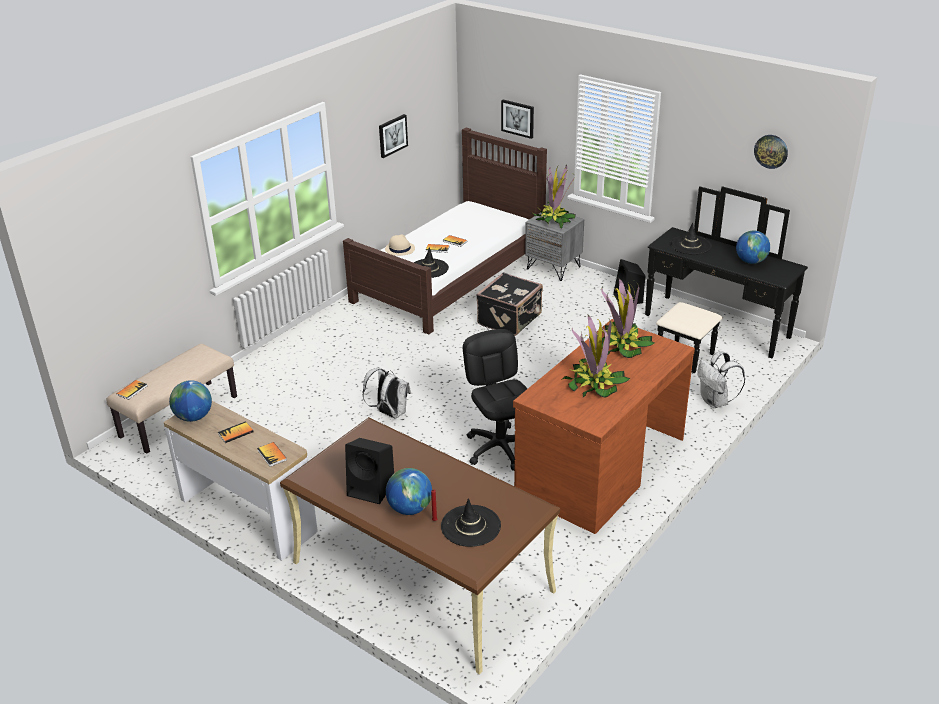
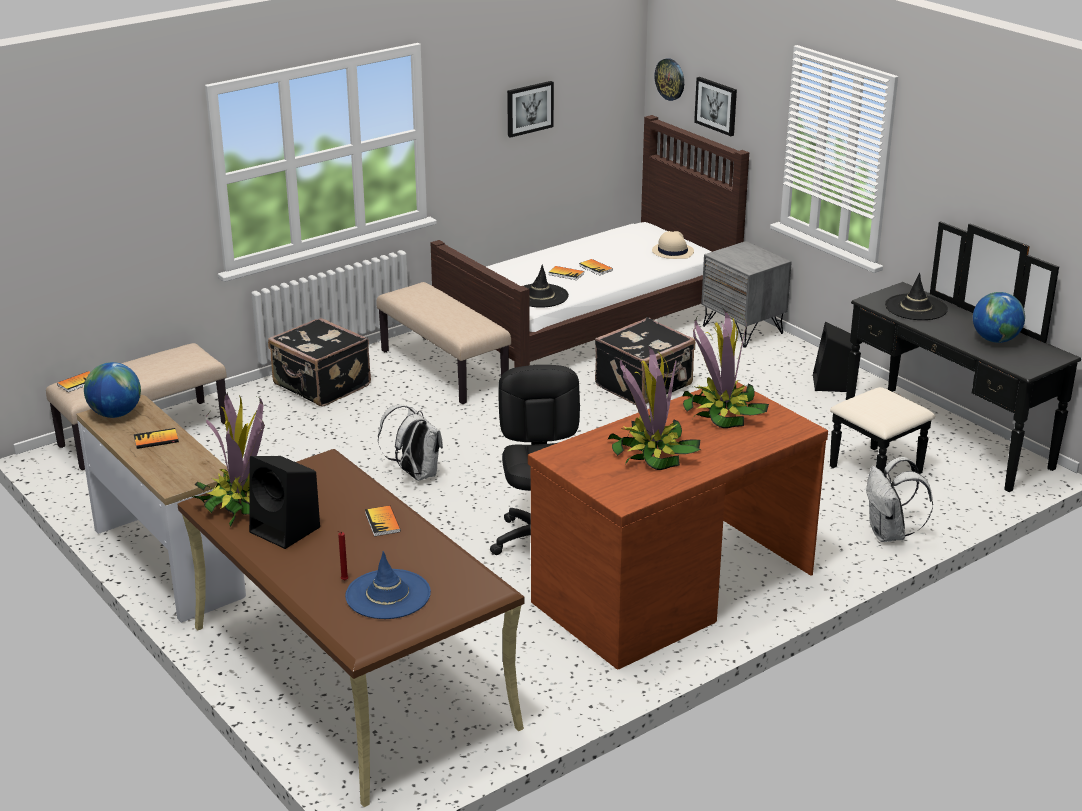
camera: 15 degrees right, 5 degrees down
(272, 455) = (186, 471): book -> book (382, 522)
(289, 356) = (321, 386): none -> black suitcase
(370, 329) = (444, 369): none -> beige bench
(399, 249) = (514, 267): beige hat -> beige hat (672, 251)
(410, 509) = (321, 561): globe -> none
(470, 526) = (388, 595): black hat -> blue hat
(553, 220) = (746, 256): potted plant -> potted plant (239, 503)
(771, 151) = (1038, 174): wall clock -> wall clock (670, 79)

